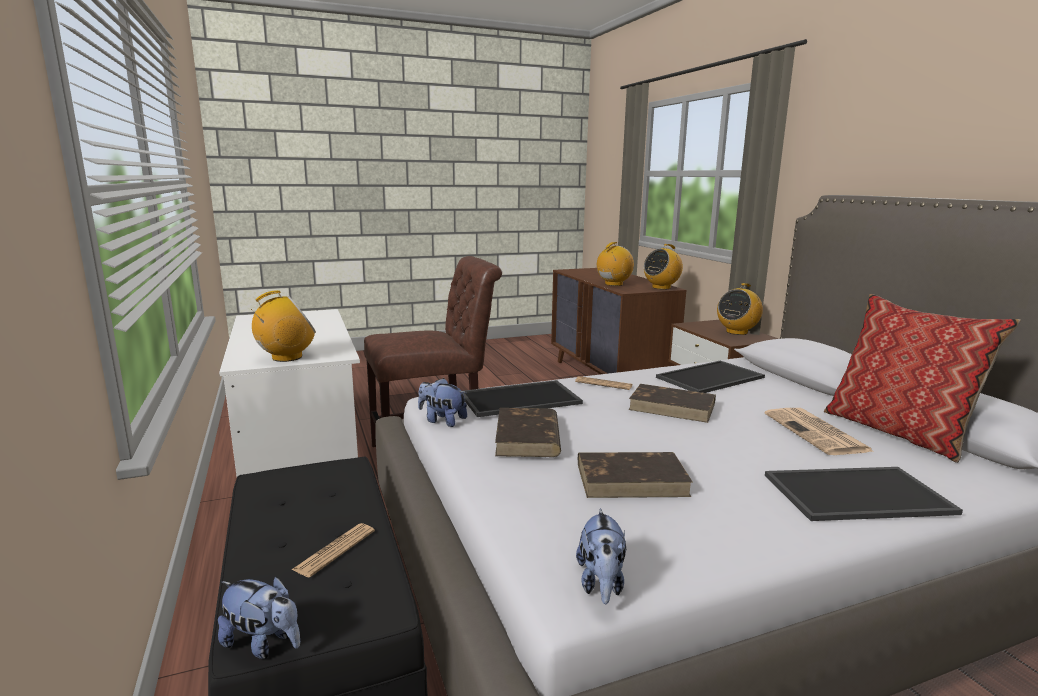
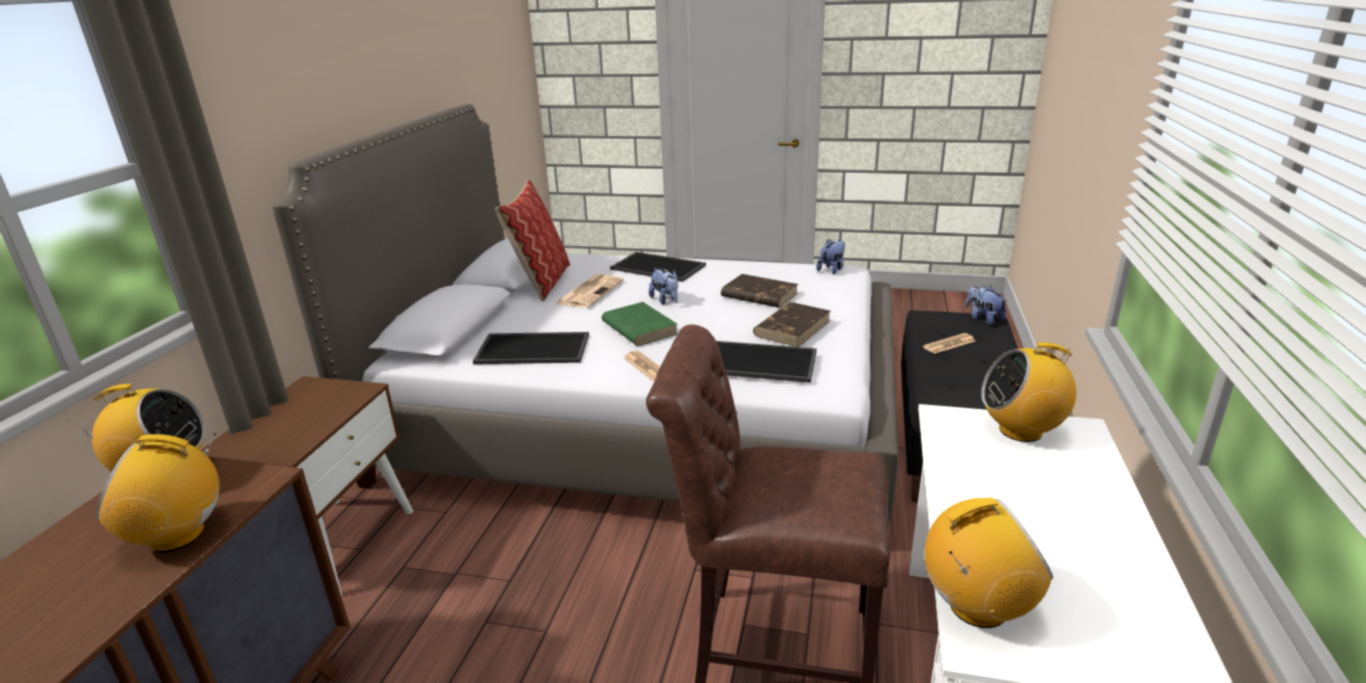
camera: 145 degrees left, 10 degrees up
(442, 420) = (846, 364): plush toy -> plush toy (665, 300)
(673, 407) = (639, 328): brown book -> green book
(737, 332) = (292, 409): radio -> radio (977, 607)

